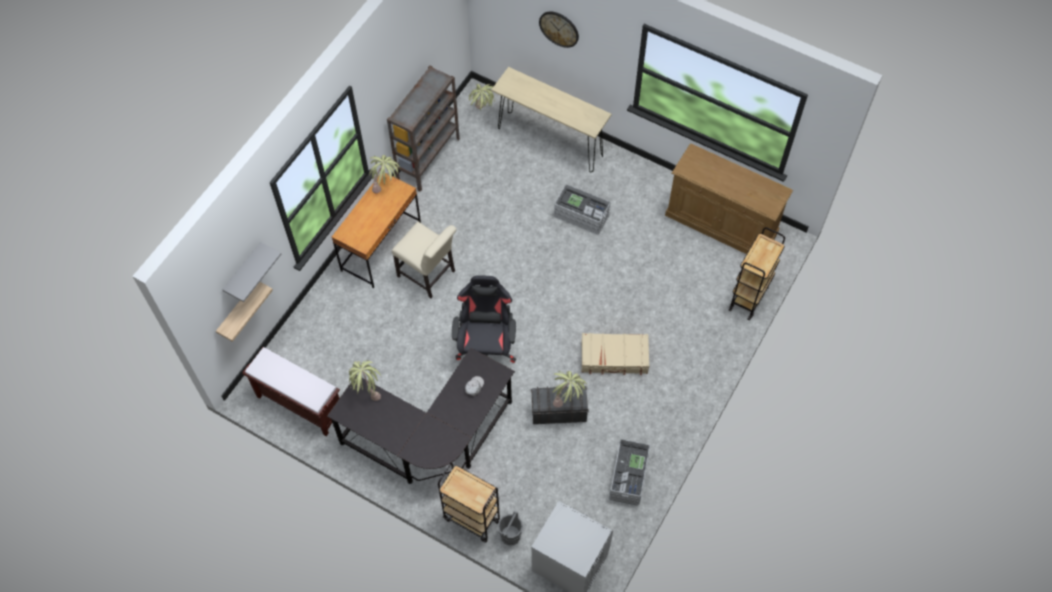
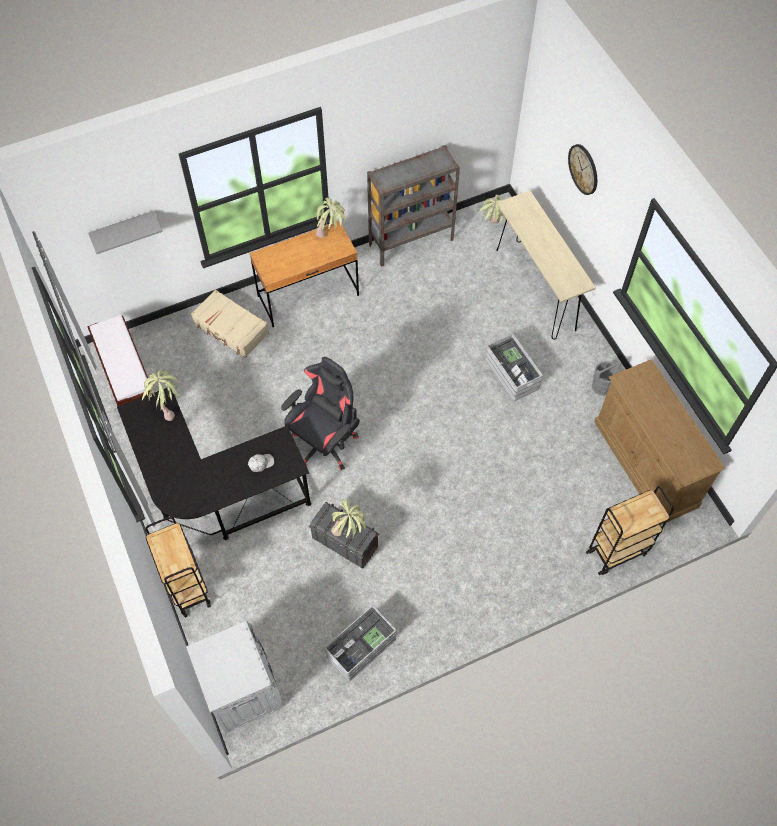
camera: 35 degrees right, 0 degrees up
(238, 310) = (109, 266): shelf -> none
(429, 276) = (328, 345): beige chair -> none
(510, 535) = (211, 626): grey bucket -> grey bucket (602, 386)
(614, 358) = (437, 526): beige suitcase -> beige suitcase (231, 329)

